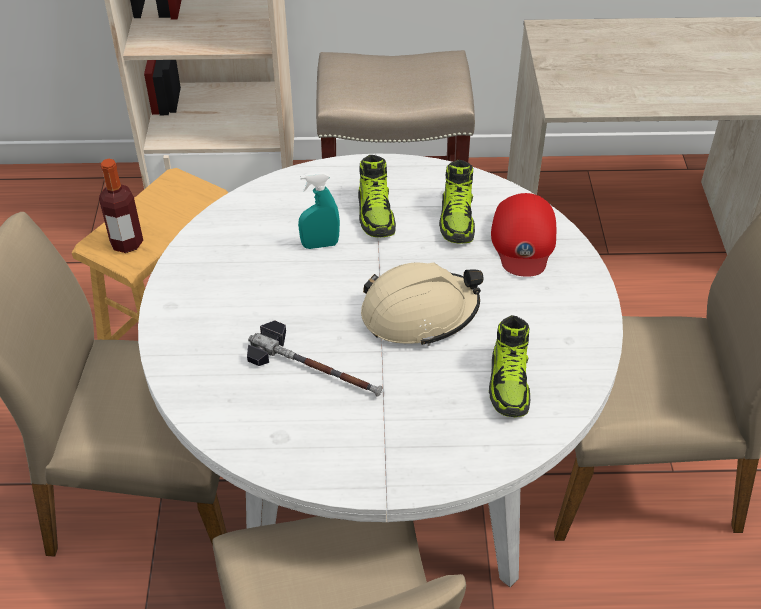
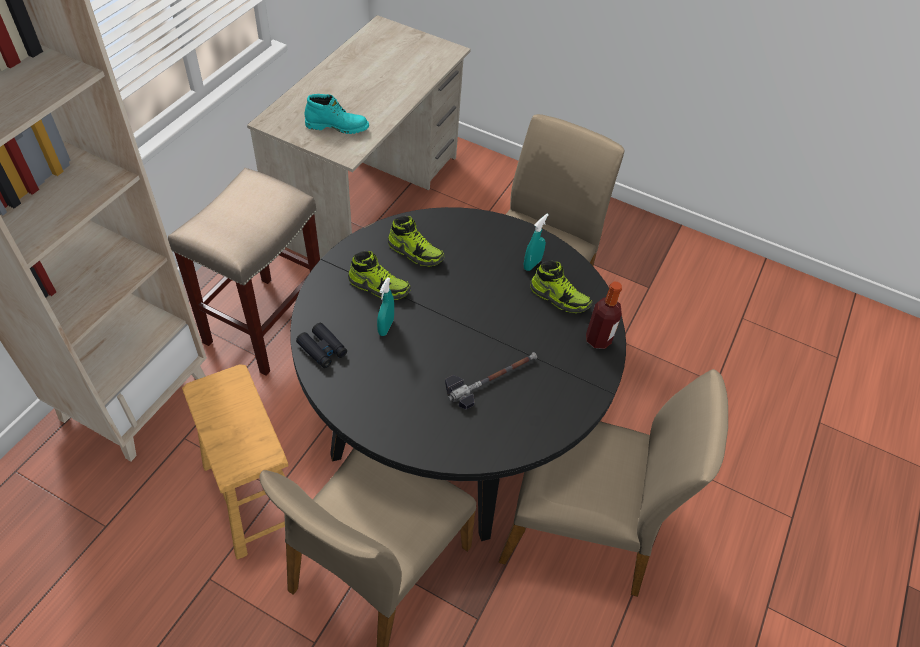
camera: 65 degrees left, 5 degrees up
(127, 243) = (246, 448): bottle -> bottle (598, 339)
(249, 212) = (322, 349): none -> black binoculars
(380, 475) = (449, 430): white dining table -> black dining table
(419, 313) = (481, 309): beige hard hat -> none
(523, 241) = (457, 234): red cap -> none
(543, 331) = (532, 264): none -> turquoise spray bottle
(600, 76) = (337, 126): none -> turquoise boot

